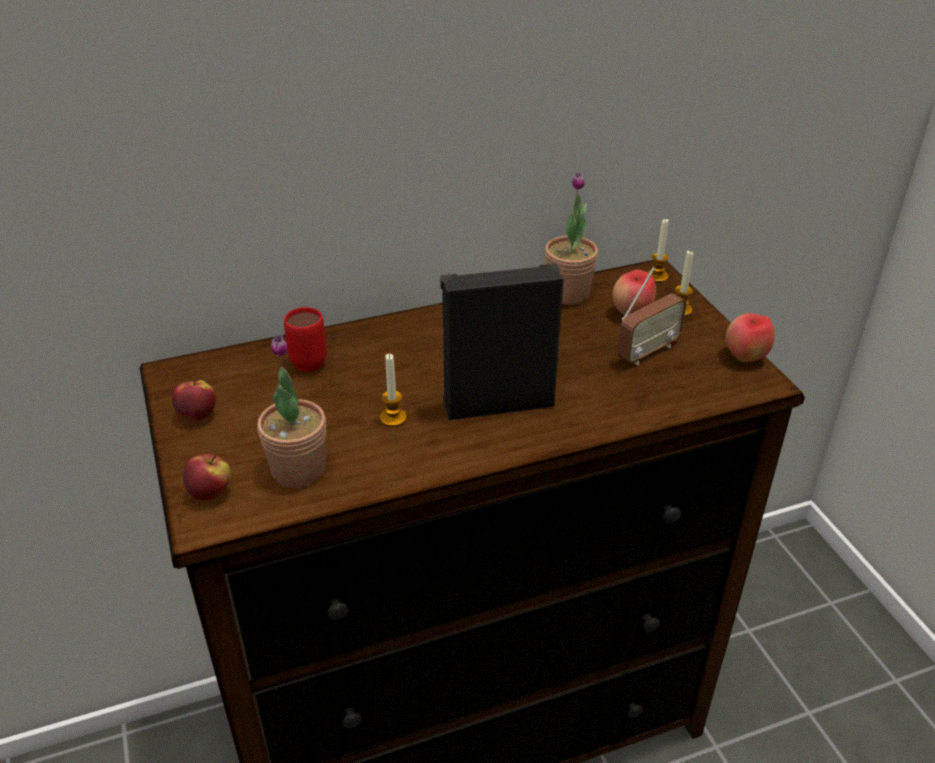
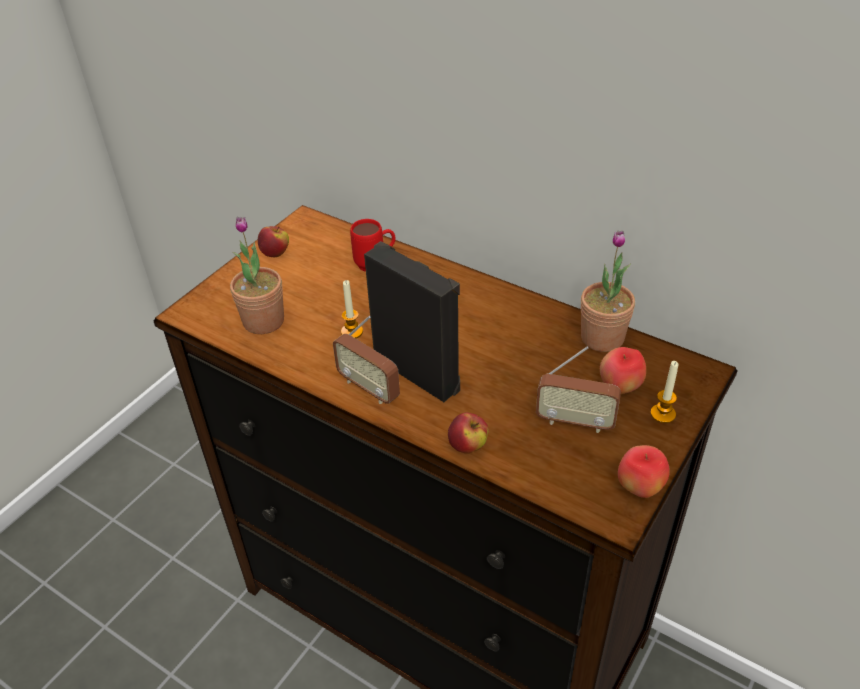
camera: 55 degrees right, 5 degrees up
(211, 493) = (213, 300): apple -> apple (468, 446)
(485, 442) = (369, 388): none -> radio
(657, 276) = (697, 376): candle -> none

